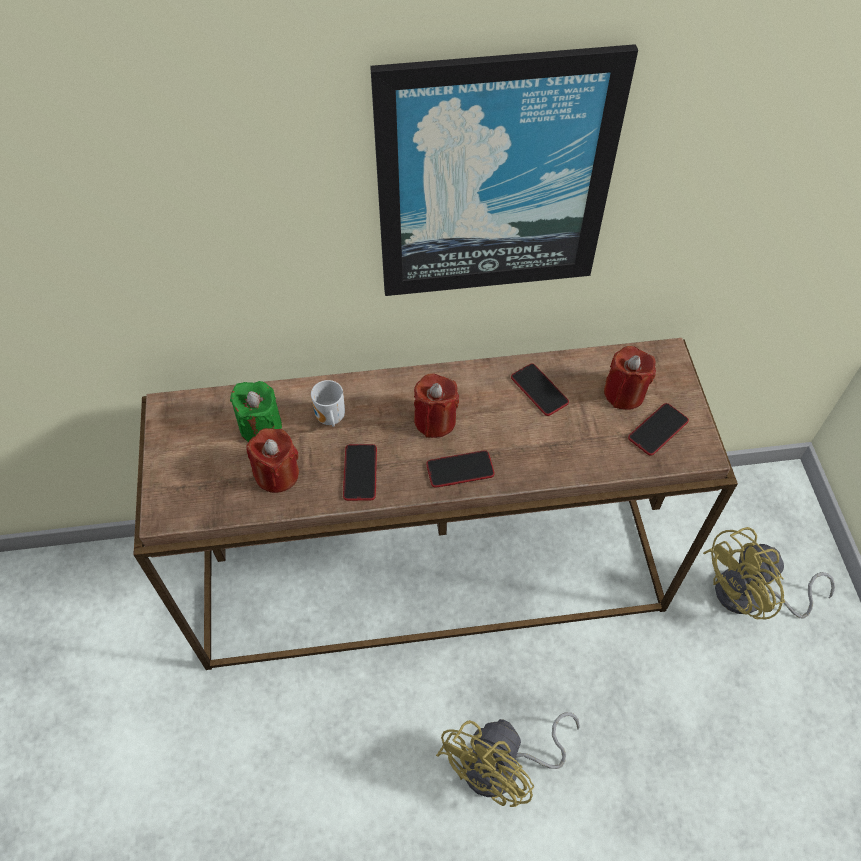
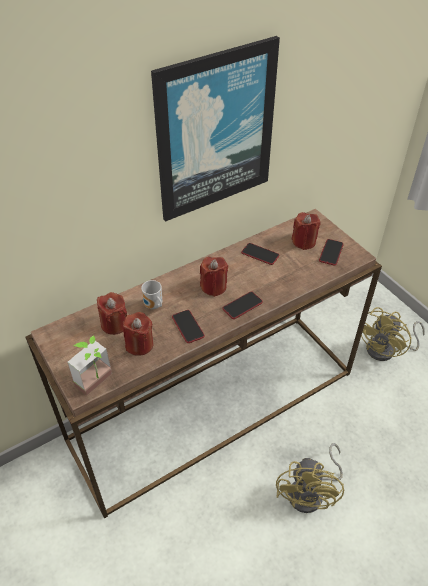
camera: 25 degrees left, 10 degrees down
(191, 512) = (98, 383): none -> potted plant
(260, 427) = (114, 324): green candle -> red candle

